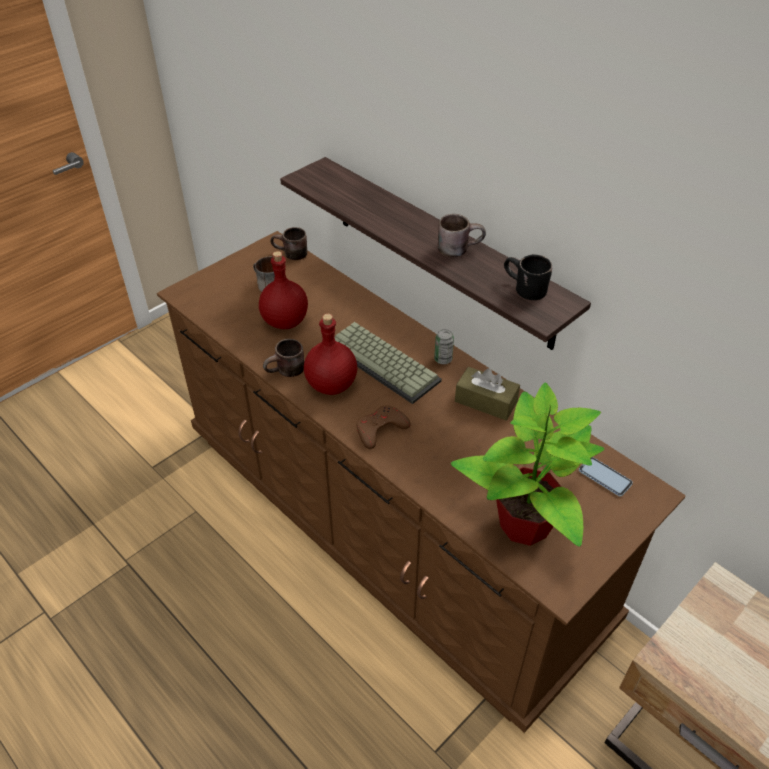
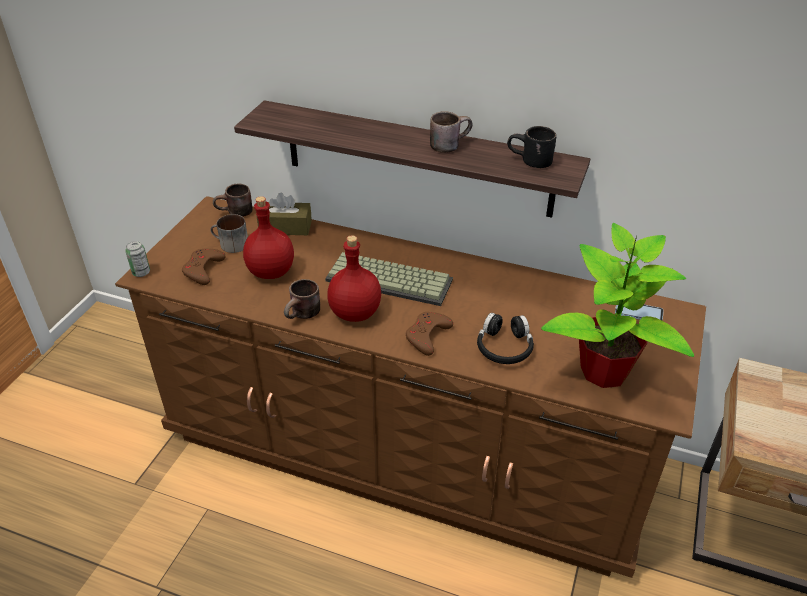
camera: 25 degrees left, 5 degrees down
(231, 302) = (203, 270): none -> brown game controller
(443, 359) = (441, 262): can -> can (141, 272)
(444, 465) = (504, 347): none -> black headphones
(486, 401) = (502, 284): brown tissue box -> brown tissue box (285, 227)

